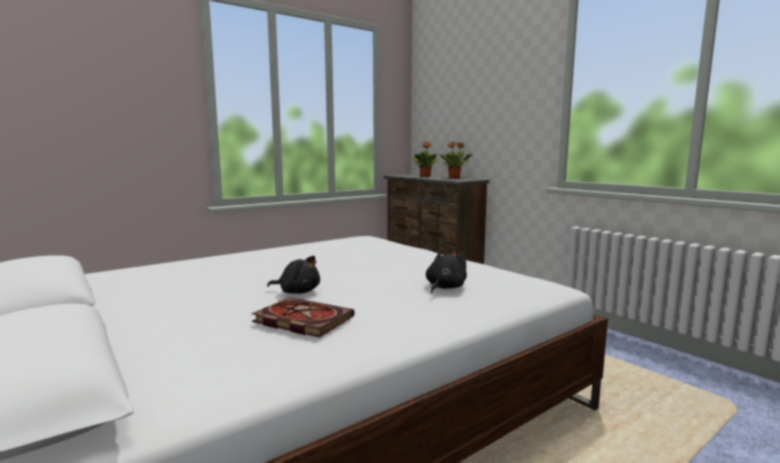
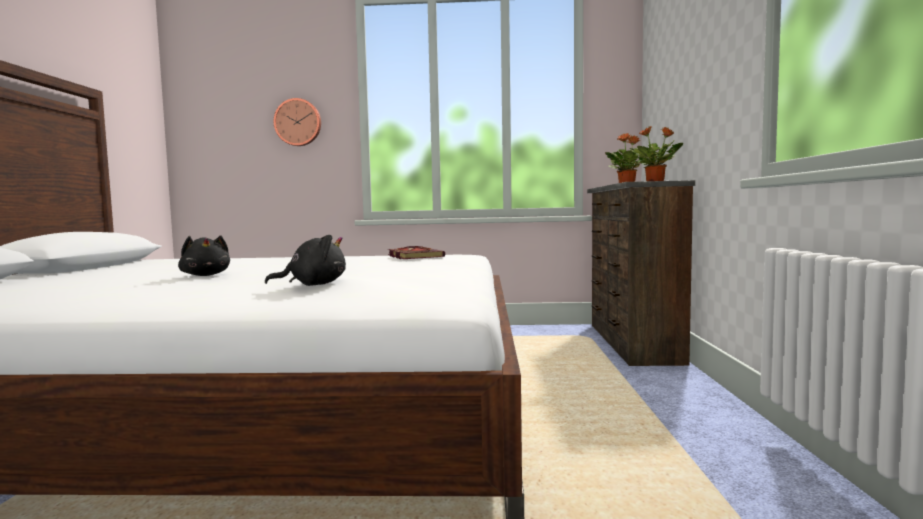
camera: 40 degrees right, 5 degrees down
(141, 109) = (298, 122): none -> wall clock
(300, 320) = (115, 287): book -> book (413, 256)

